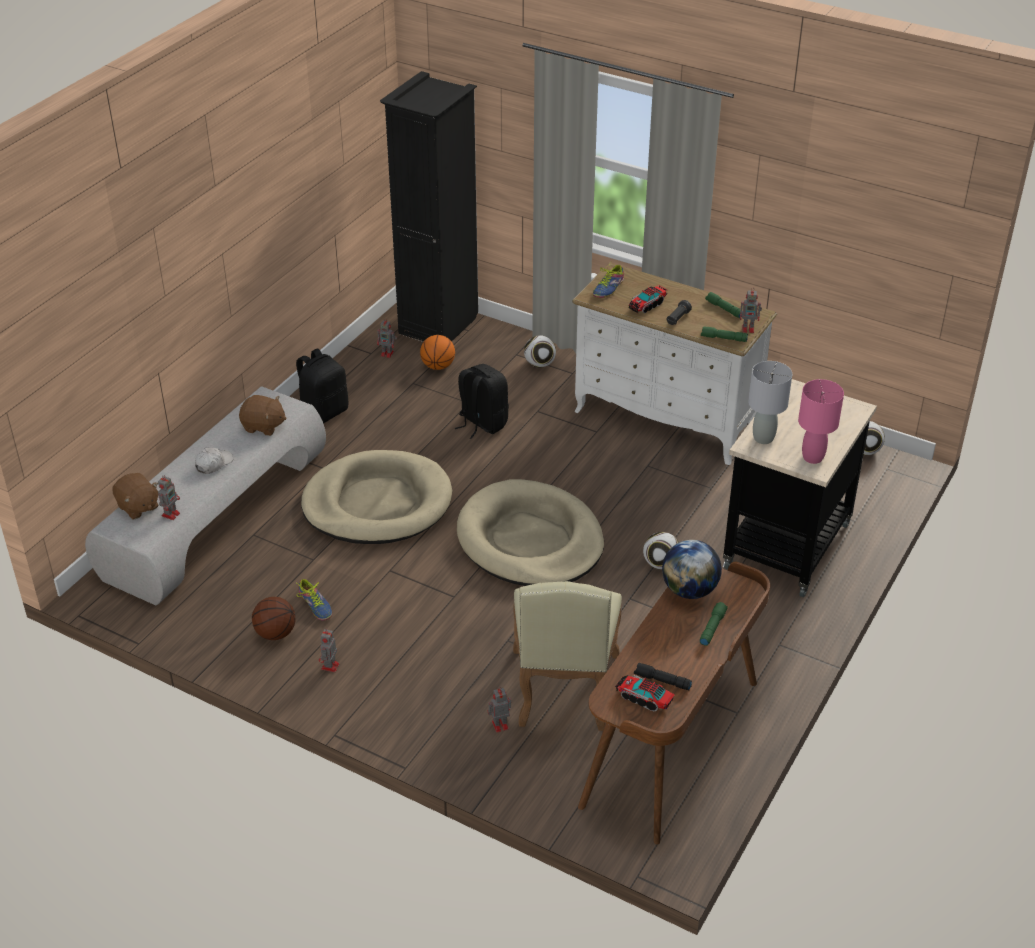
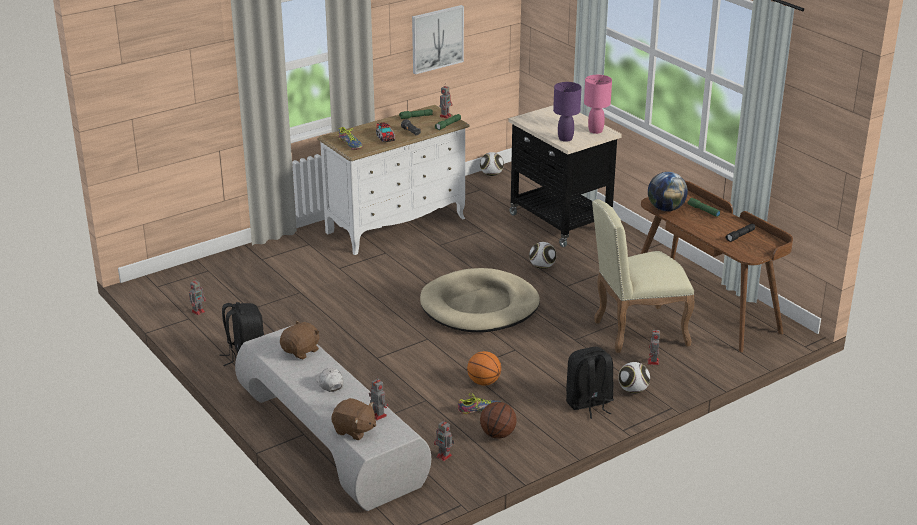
camera: 65 degrees left, 10 degrees down
(138, 507) = (354, 430): brown plush toy -> brown plush toy turned 45 degrees clockwise
(330, 667) = (552, 417): toy robot -> toy robot (444, 456)
(377, 503) = (384, 357): beige dog bed -> none
(438, 325) = (186, 281): black cabinet -> none
(438, 366) = (240, 293): basketball -> basketball (484, 382)
(482, 423) = (331, 293): black backpack -> black backpack (589, 404)
(540, 364) = (284, 253): football -> football (633, 390)
(563, 692) = (637, 331): beige chair -> beige chair turned 135 degrees clockwise
(644, 698) = (752, 245): toy truck -> none
(763, 438) = (565, 138): grey table lamp -> purple table lamp
(823, 234) = (437, 39): none -> picture

